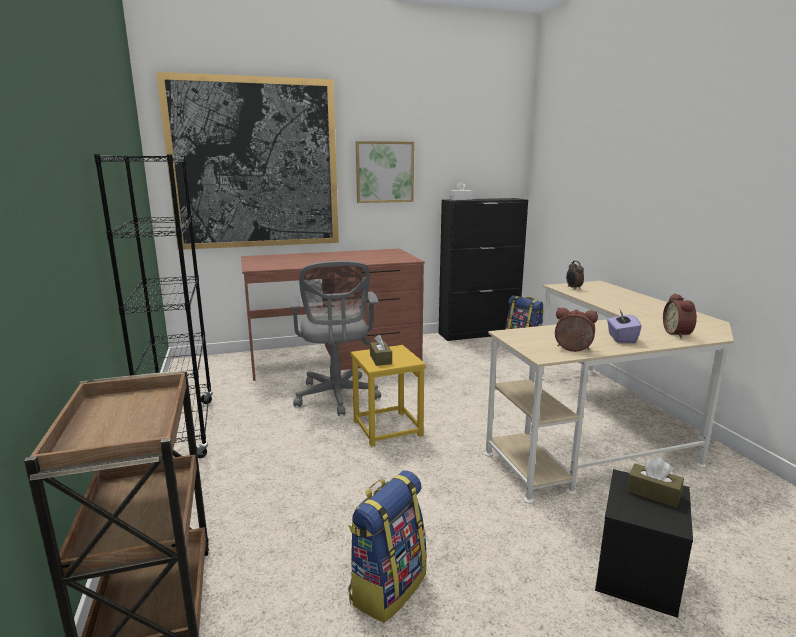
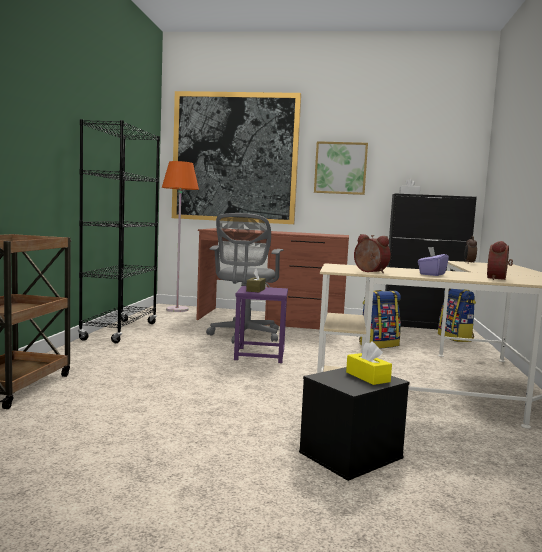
camera: 25 degrees right, 10 degrees down
(209, 366) = (177, 309): none -> orange floor lamp
(386, 428) = (259, 355): yellow stool -> purple stool
(387, 586) = (151, 412): backpack -> backpack (378, 345)
(653, 493) = (367, 377): brown tissue box -> yellow tissue box

